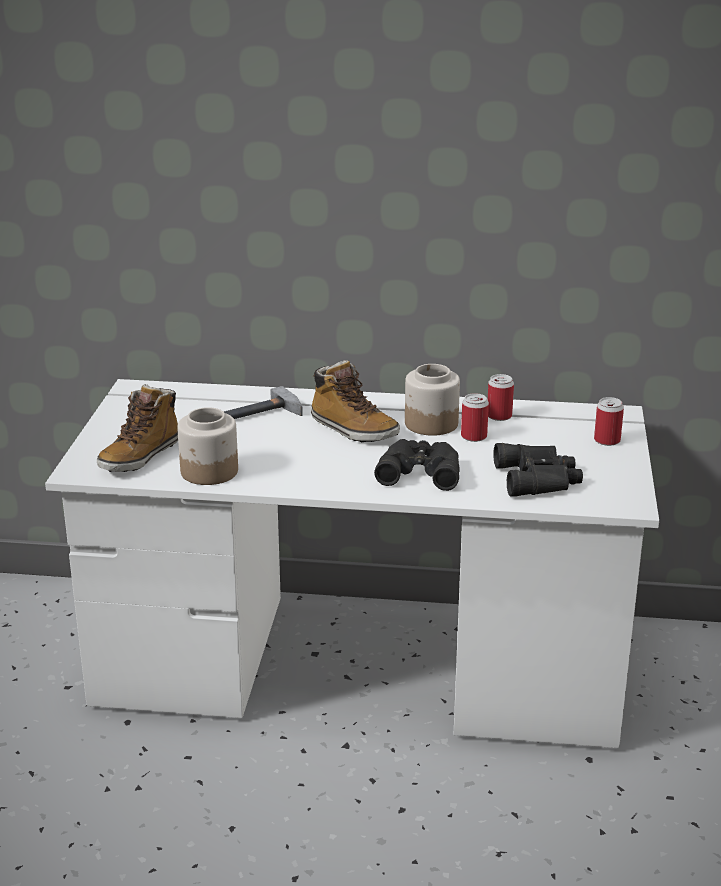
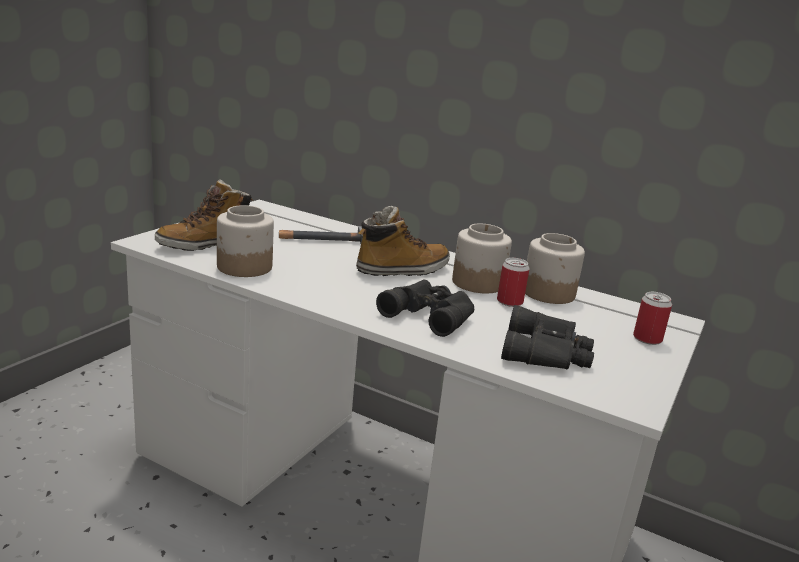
camera: 20 degrees right, 5 degrees down
(353, 430) = (402, 270): boot -> boot turned 90 degrees counterclockwise
(499, 416) = (549, 293): can -> jar

